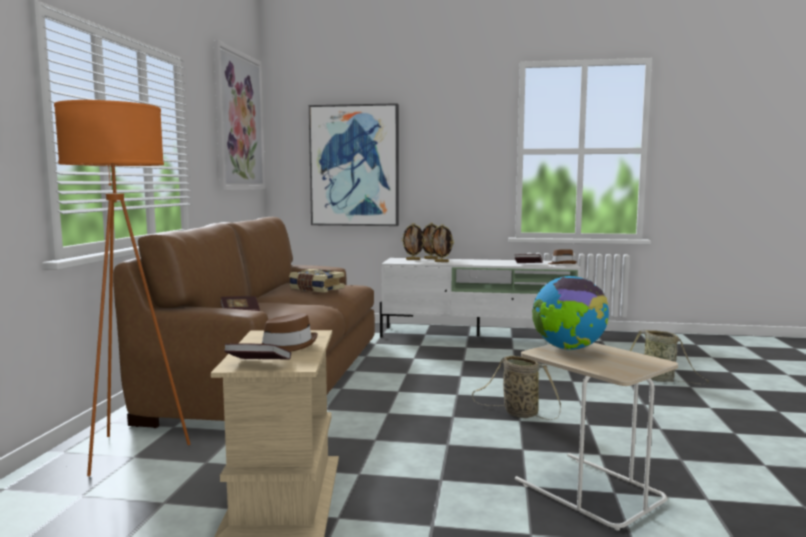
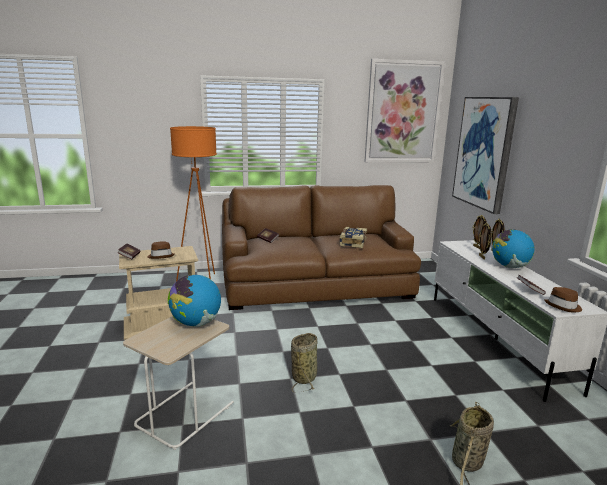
camera: 70 degrees right, 10 degrees up
(472, 261) = (509, 267): none -> globe

